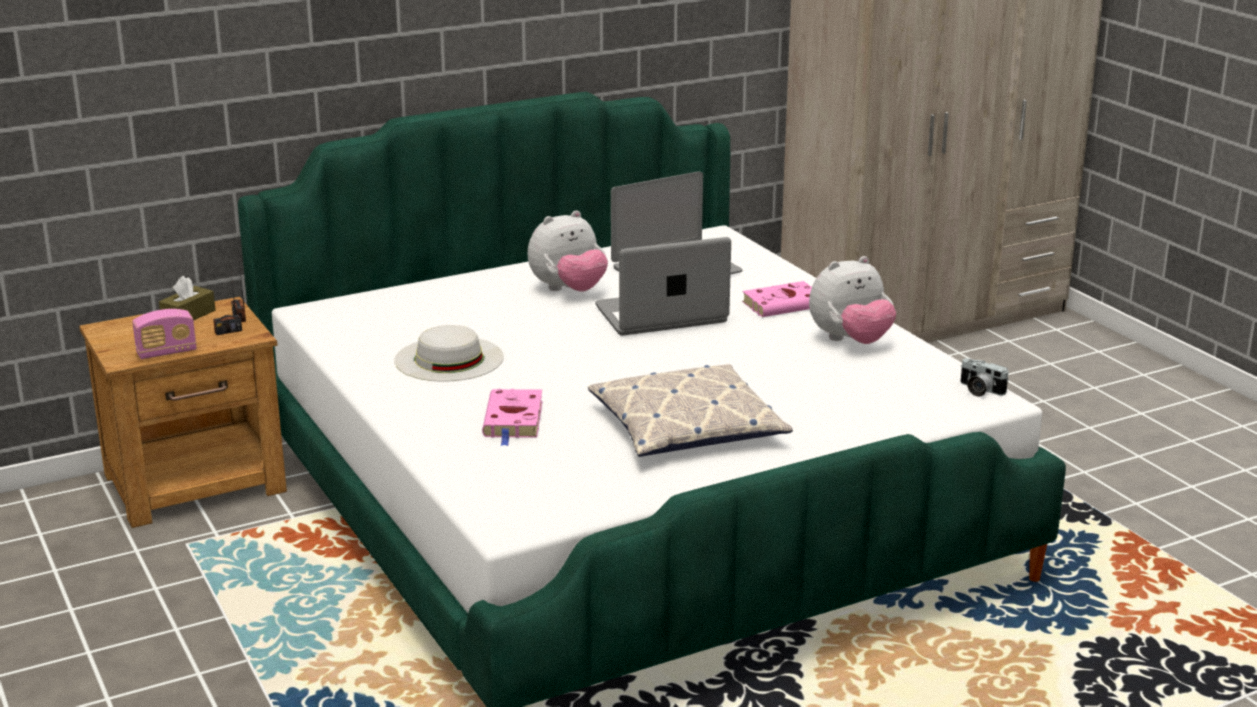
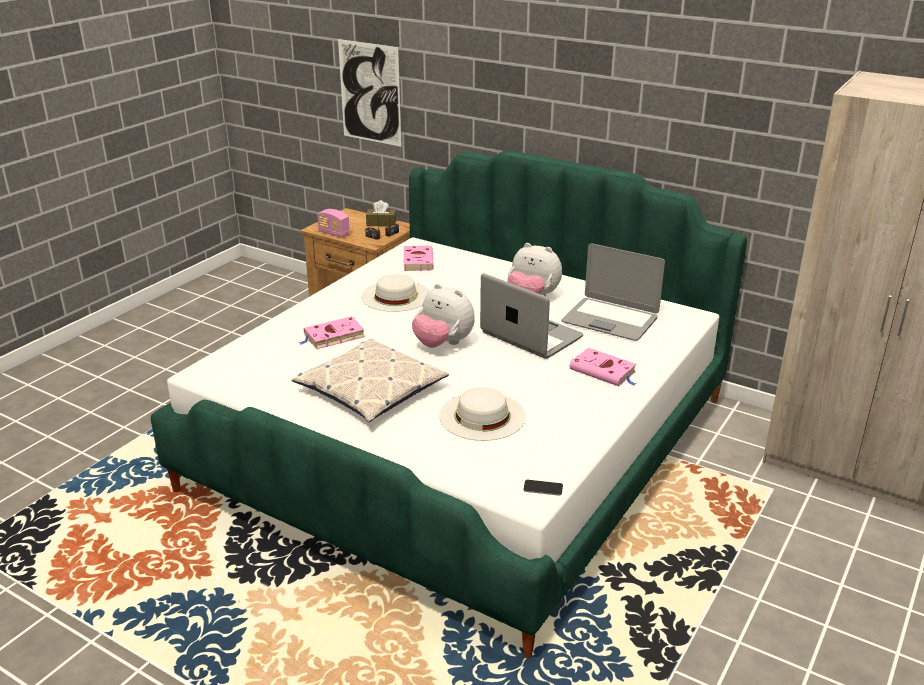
camera: 60 degrees right, 5 degrees up
(112, 103) = (370, 93): none -> picture
(361, 322) = (418, 261): none -> pink book
(812, 383) = (482, 416): none -> white hat
(850, 341) = (570, 412): plush toy -> plush toy (443, 344)
(979, 390) = (543, 488): camera -> phone

